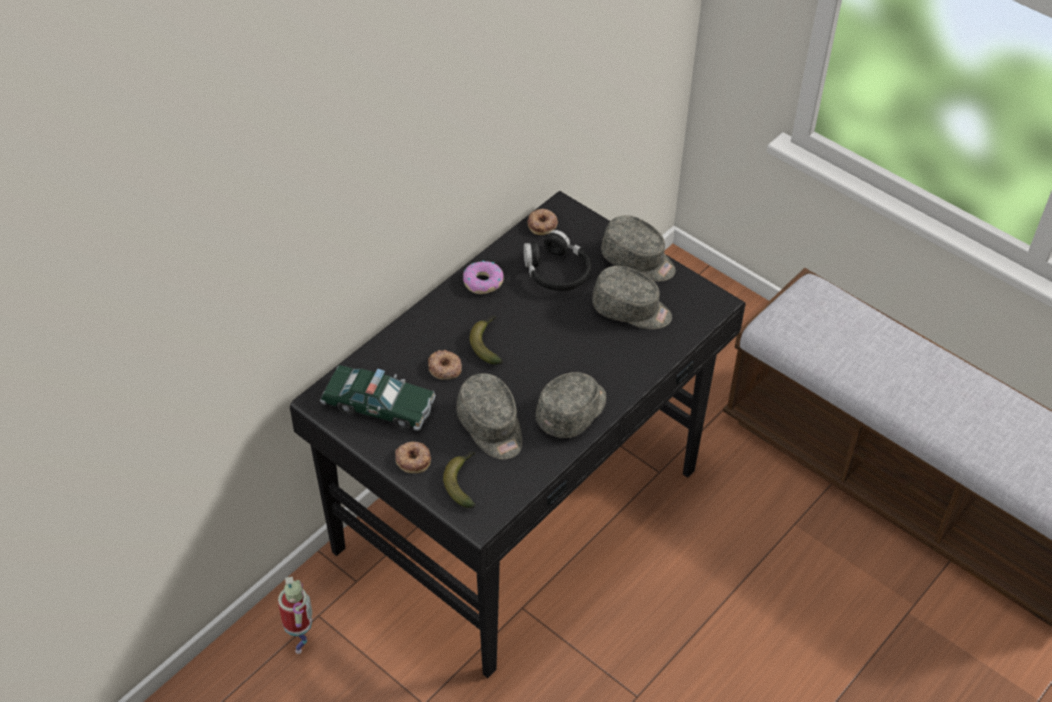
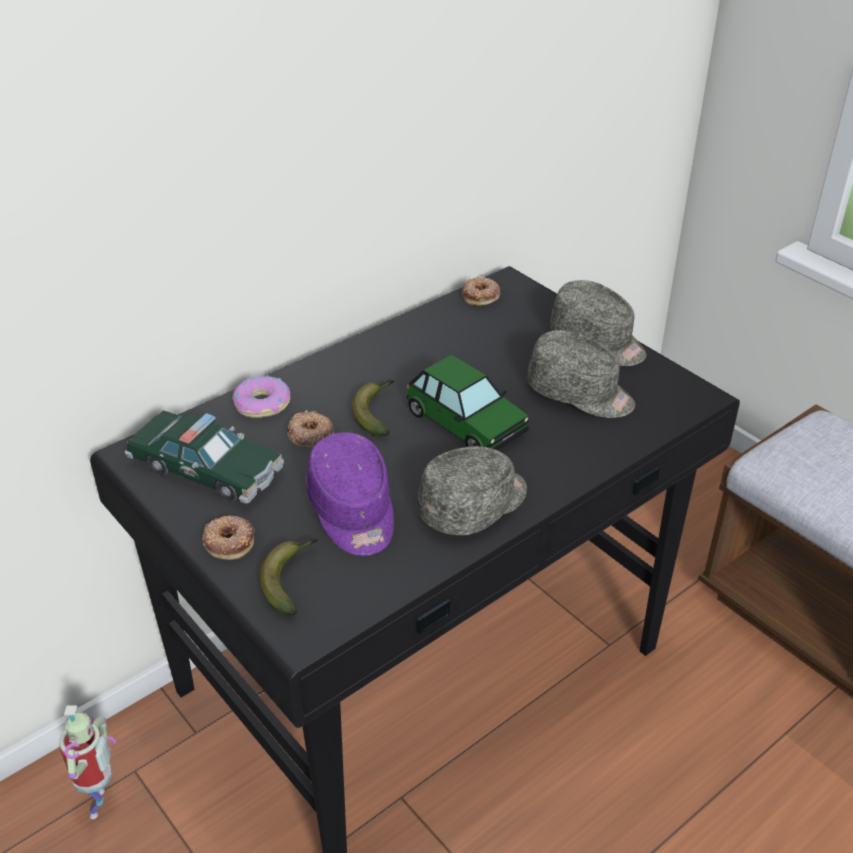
camera: 10 degrees right, 10 degrees down
(483, 282) = (389, 346): donut -> donut (262, 404)
(491, 427) = (353, 512): grey cap -> purple cap
(554, 344) = (466, 422): none -> toy car
(556, 271) = (487, 344): black headphones -> none

